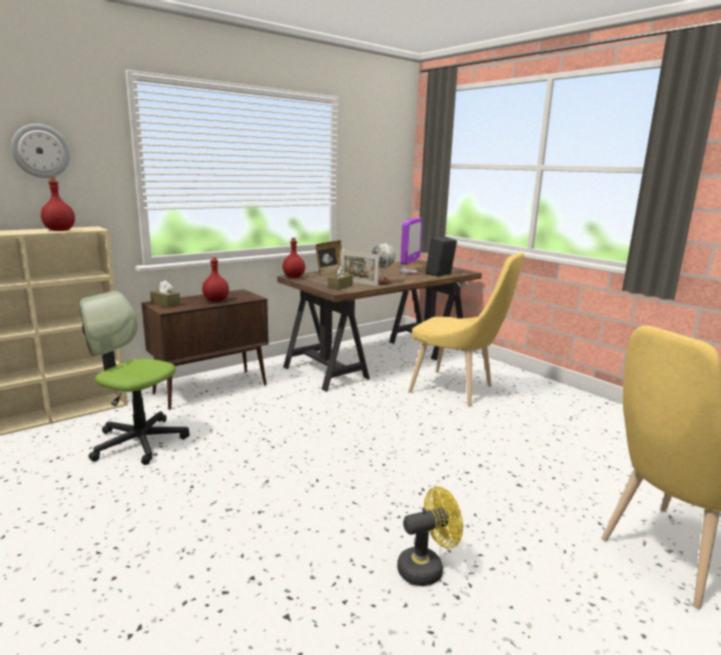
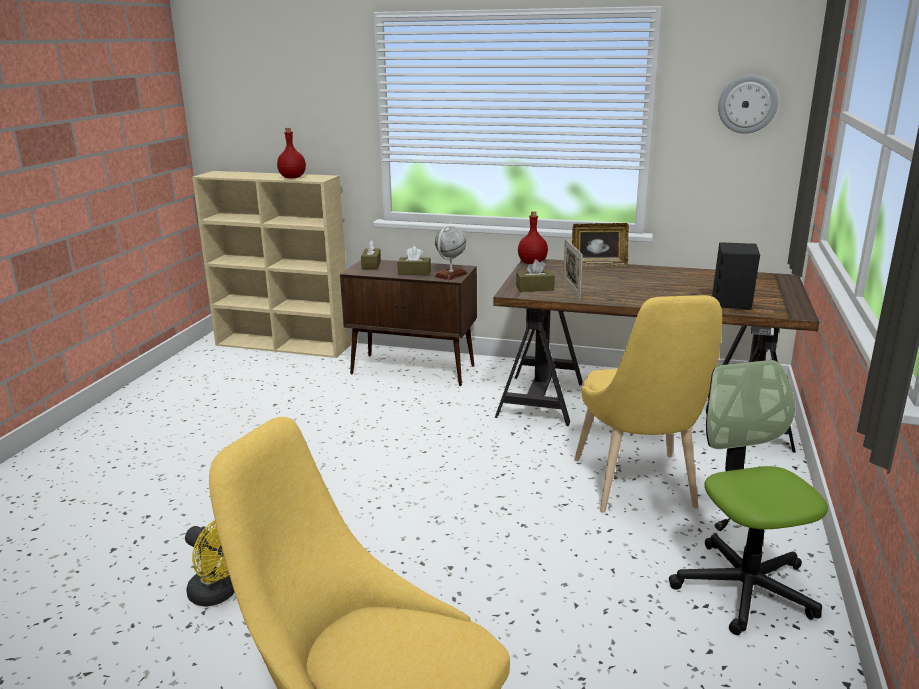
camera: 55 degrees right, 5 degrees up
(41, 151) = (299, 101): wall clock -> wall clock (747, 104)
(139, 442) = (285, 390): office chair -> office chair (744, 587)
(216, 300) = (414, 272): red bottle -> brown tissue box
(382, 282) = (604, 295): globe -> globe (450, 275)
(408, 271) = (700, 290): monitor -> none

